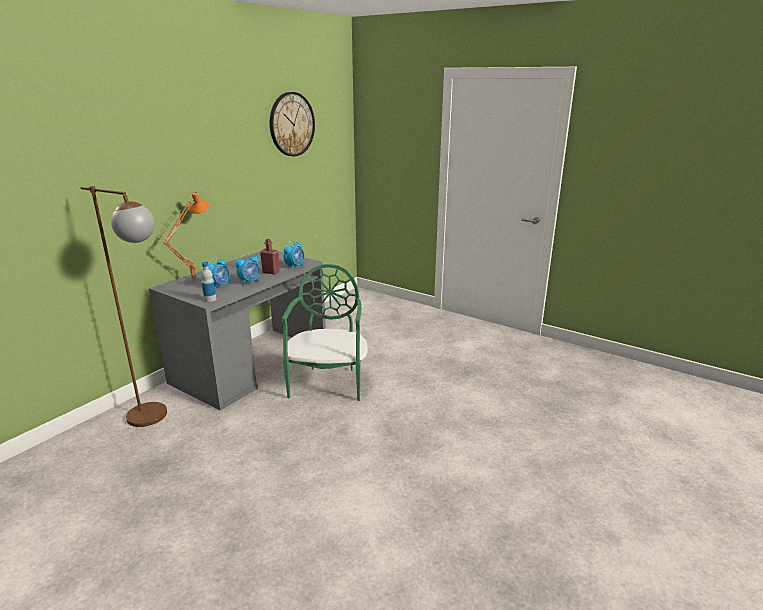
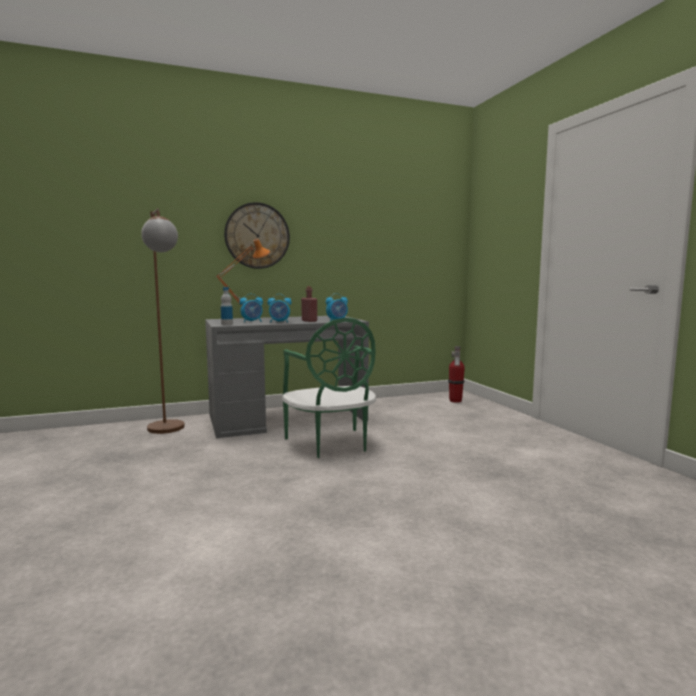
camera: 35 degrees right, 15 degrees down
(292, 124) = (385, 201): wall clock -> wall clock (257, 236)
(328, 382) = (331, 444): green chair -> green chair turned 120 degrees clockwise
(366, 303) = (455, 401): none -> fire extinguisher

